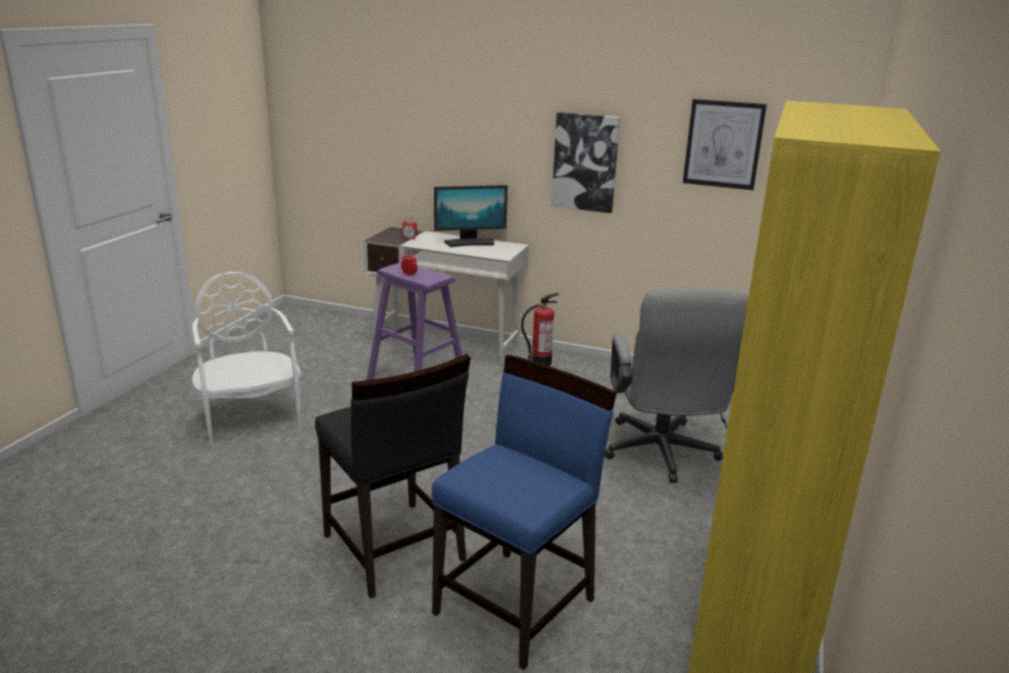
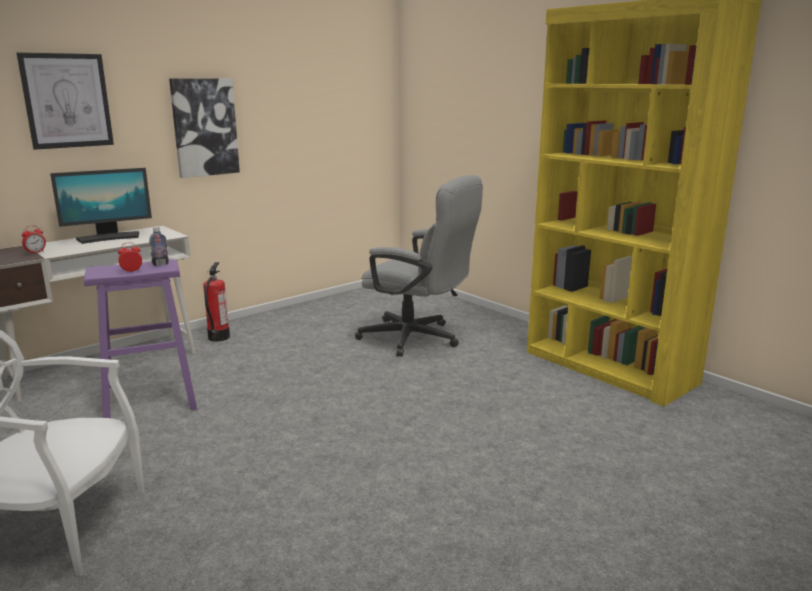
camera: 60 degrees left, 5 degrees down
(393, 548) = (441, 482): black chair -> none
(433, 277) = (160, 264): none -> bottle
(470, 243) = (109, 238): monitor -> monitor turned 45 degrees clockwise
(516, 605) = (559, 443): blue chair -> none
(723, 144) = (313, 94): picture -> picture (67, 101)

